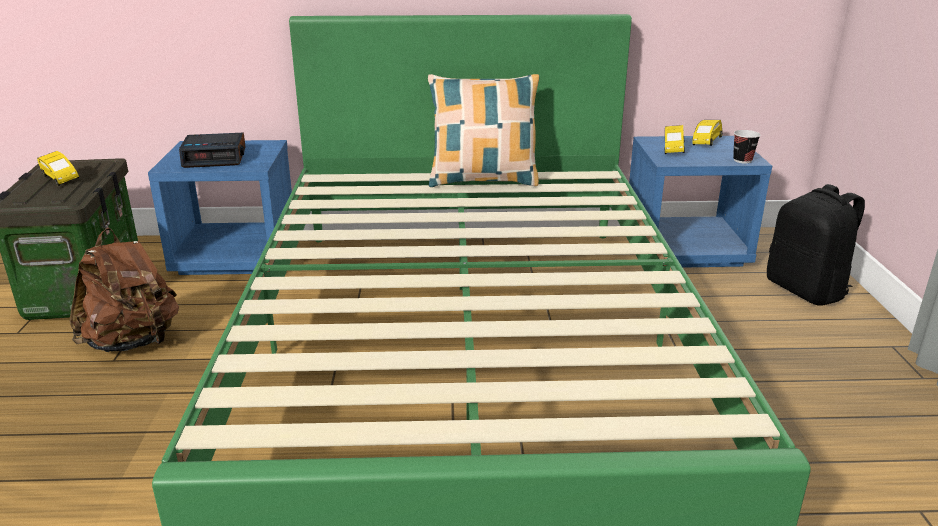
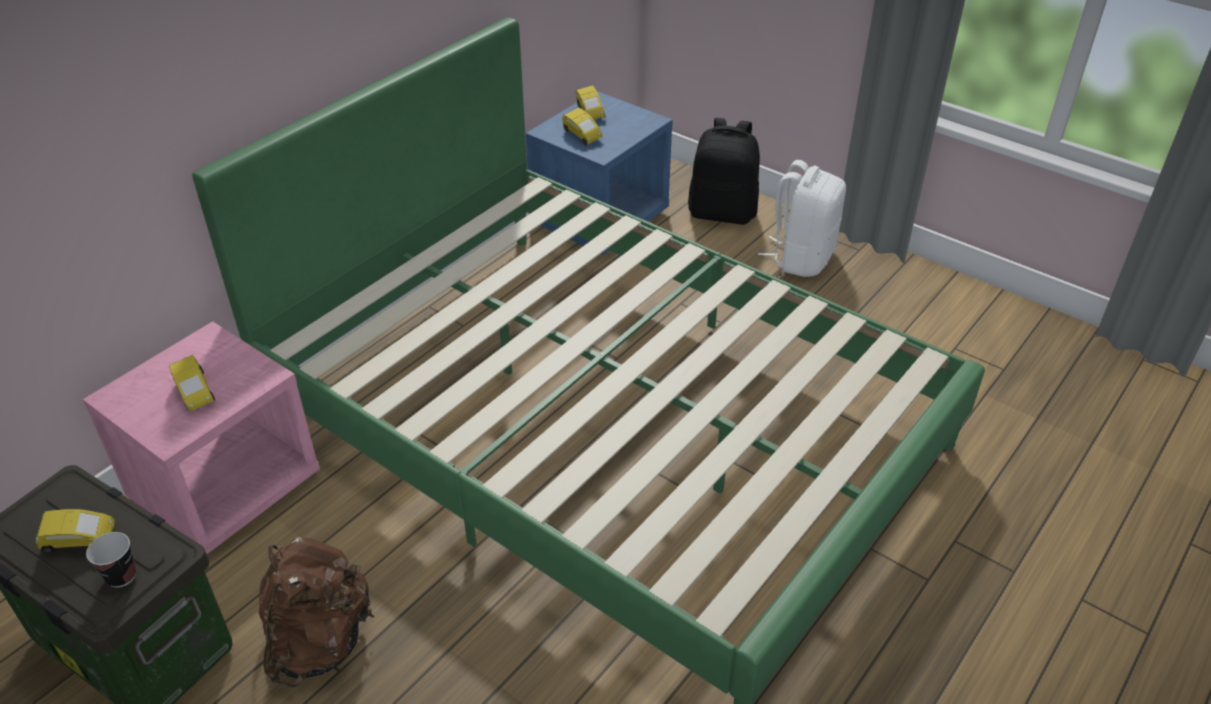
camera: 50 degrees left, 15 degrees up
(215, 157) = (194, 393): alarm clock -> yellow toy car
(237, 256) = (226, 487): blue nightstand -> pink nightstand
(483, 181) = (456, 254): pillow -> none
(742, 160) = (647, 124): cup -> cup (121, 576)
(839, 352) = (801, 258): none -> white backpack

